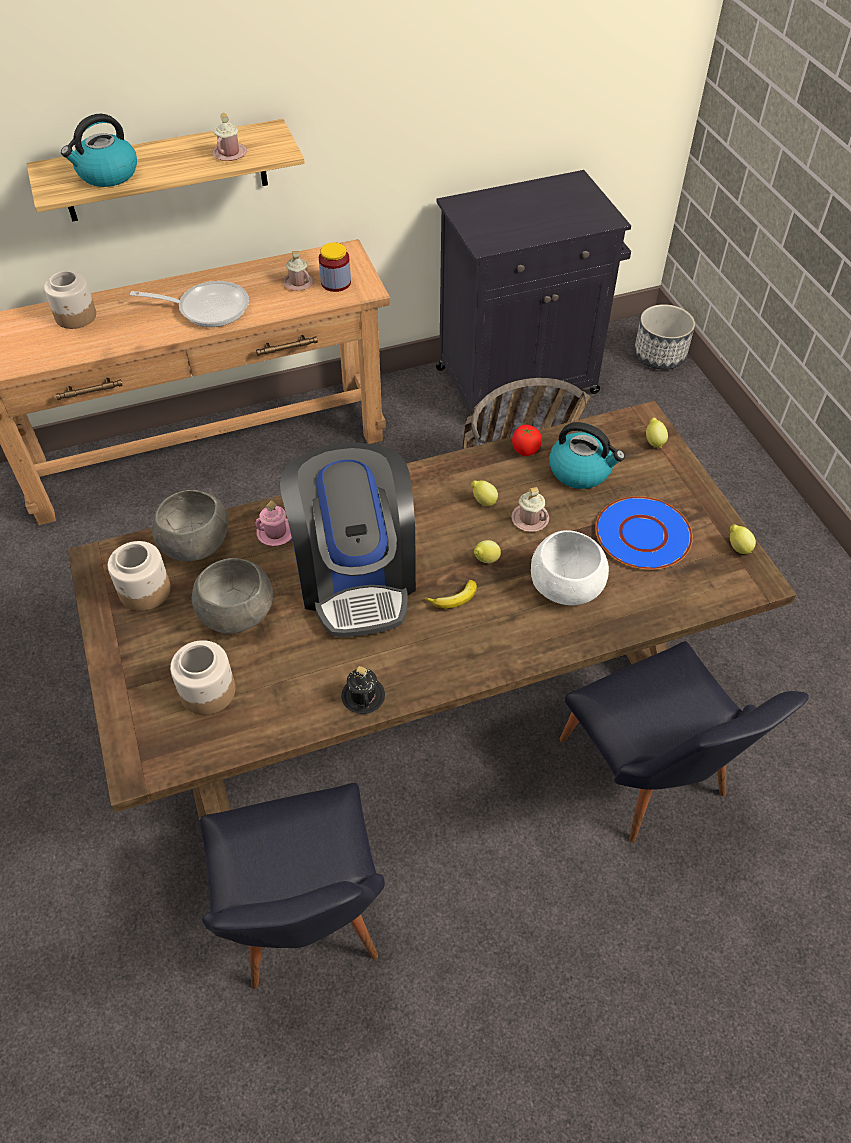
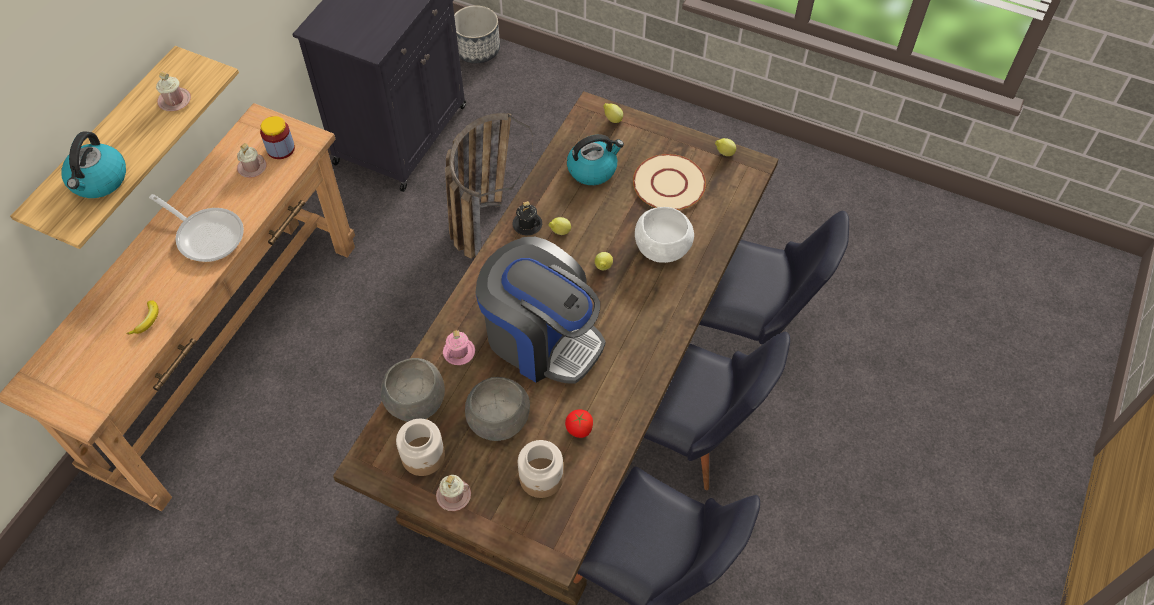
camera: 45 degrees left, 5 degrees up
(76, 316) = (105, 316): jar -> none
(207, 308) = (207, 235): frying pan -> frying pan turned 75 degrees clockwise
(363, 696) = (630, 402): black mug -> black mug (527, 224)
(454, 599) = (613, 305): banana -> banana (147, 320)
(480, 826) = (689, 439): none -> black chair
(525, 450) = (546, 180): tomato -> tomato (579, 429)
(530, 519) = (598, 222): pink mug -> pink mug (453, 495)
(642, 535) = (669, 184): blue plate -> beige plate

